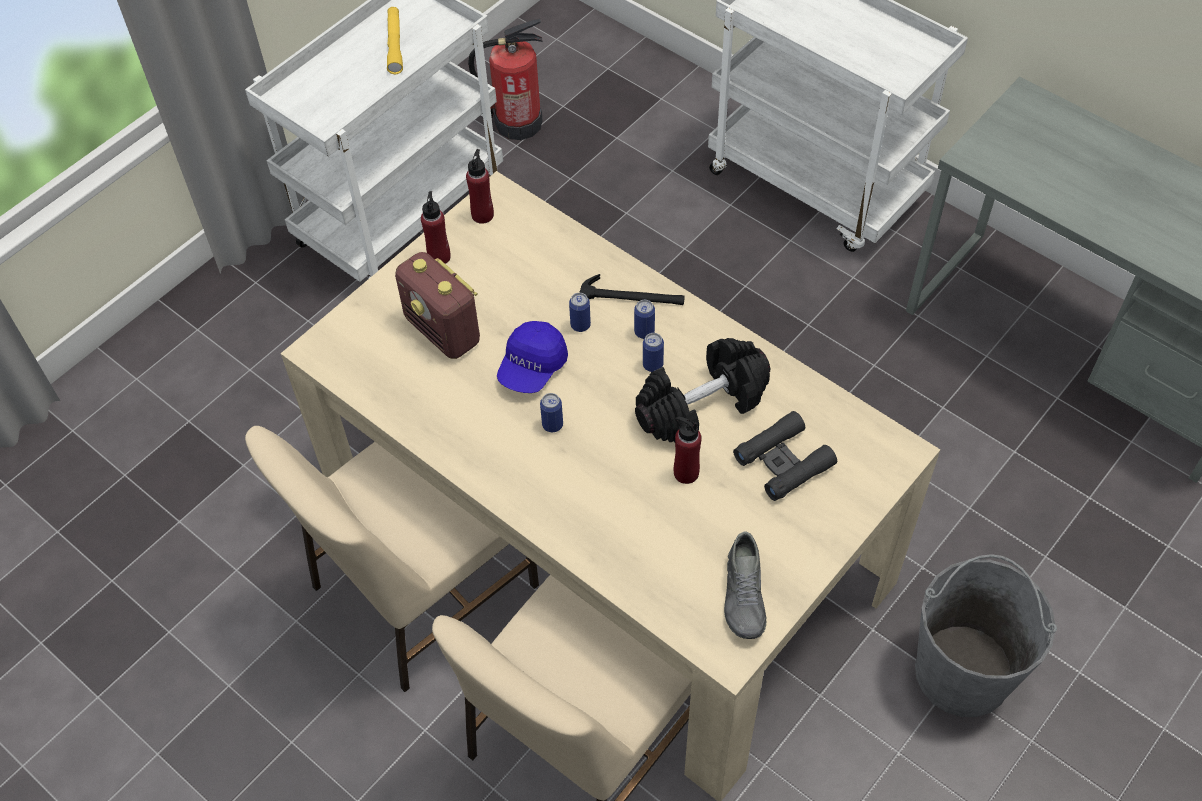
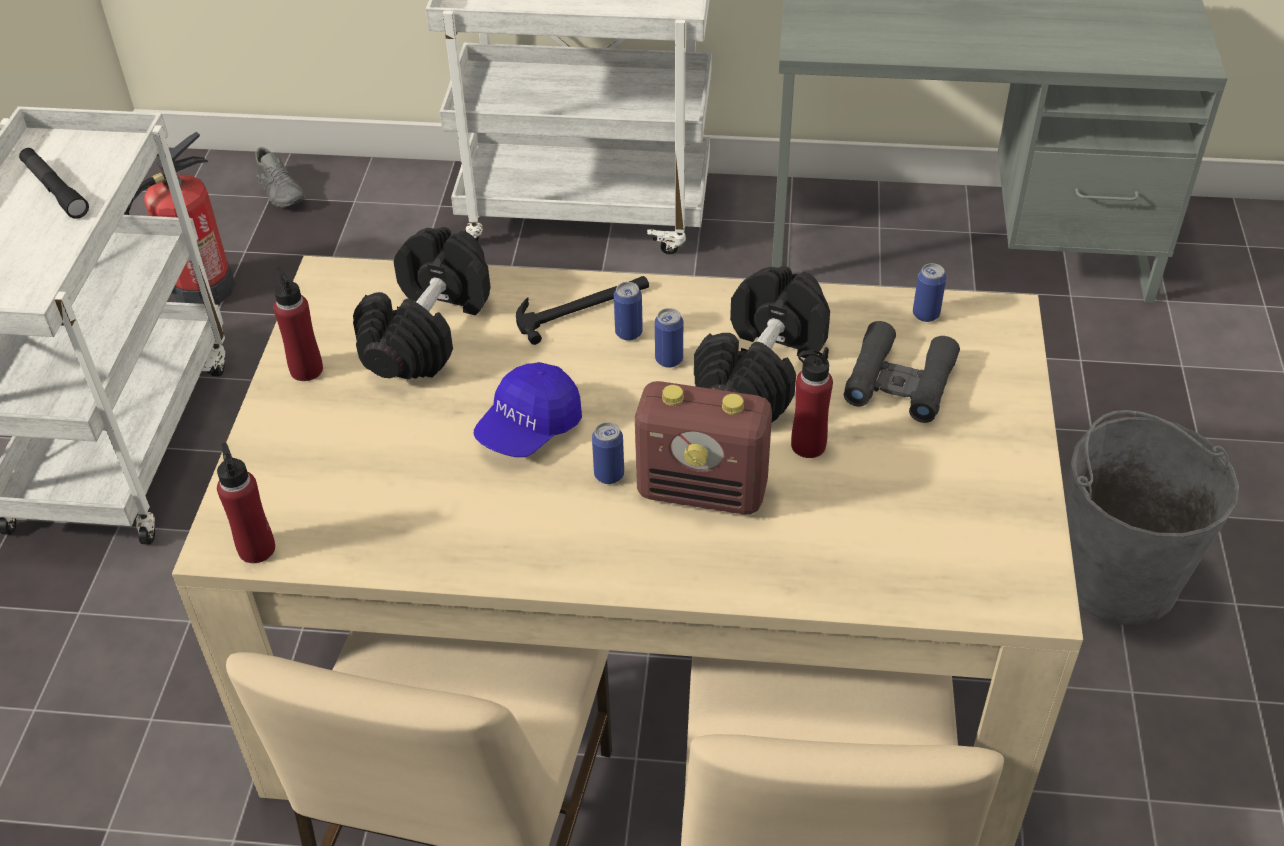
camera: 35 degrees left, 10 degrees down
(395, 45) = (55, 190): yellow flashlight -> black flashlight
(443, 331) = (382, 443): radio -> radio (703, 491)
(482, 215) = (325, 304): red bottle -> red bottle (256, 549)
(526, 264) = (426, 330): none -> black dumbbell
(532, 367) = (529, 428): blue cap -> blue cap turned 45 degrees clockwise
(580, 325) = (548, 360): can -> can (926, 314)
(745, 595) = (990, 531): grey shoe -> grey shoe (281, 191)

